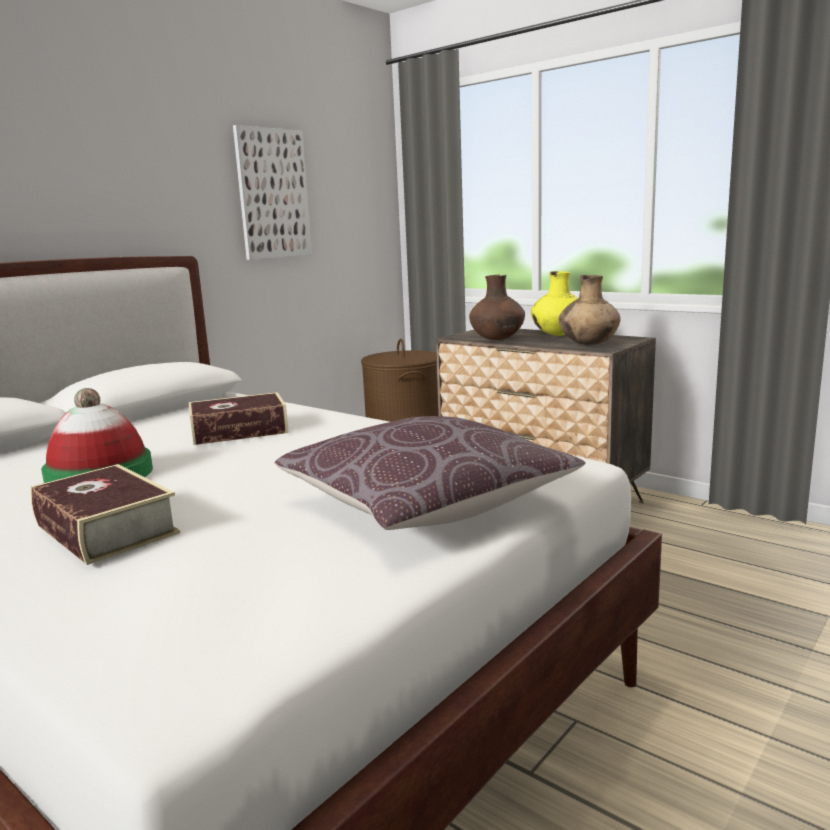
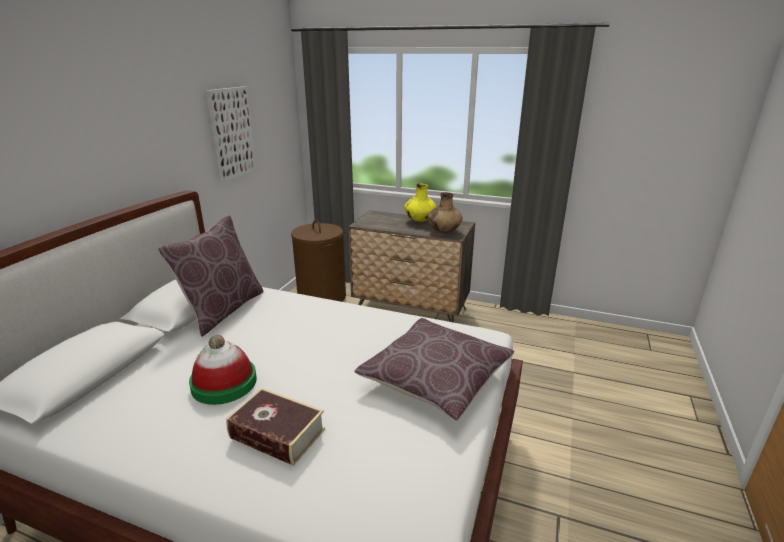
camera: 20 degrees left, 10 degrees up
(183, 413) = (223, 310): none -> brown pillow
(239, 431) = (278, 326): book -> none
(497, 339) = (387, 227): brown vase -> none

